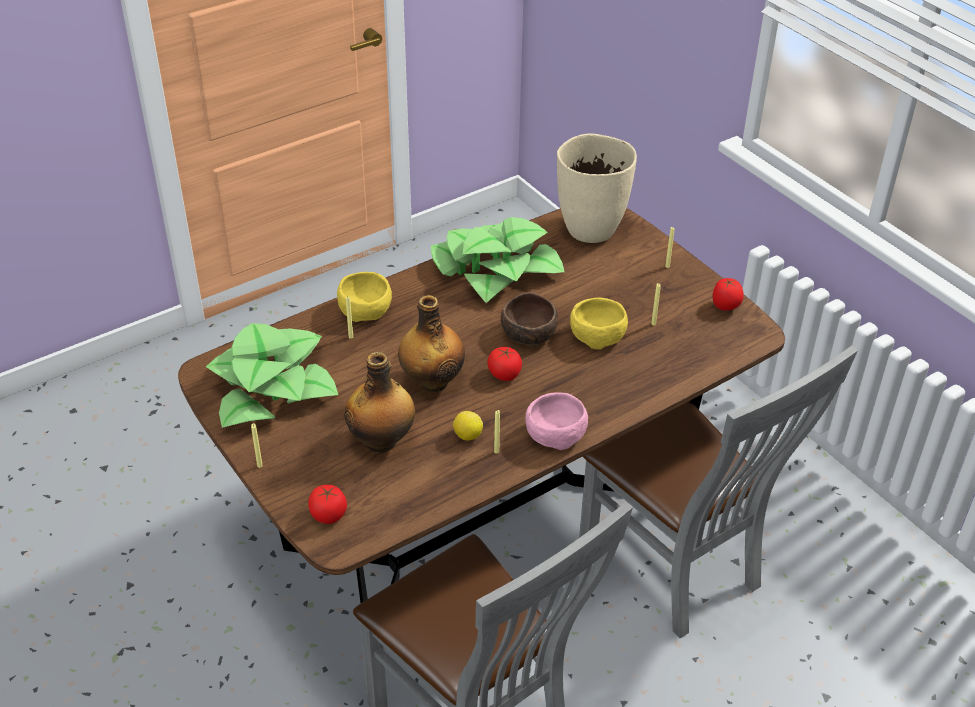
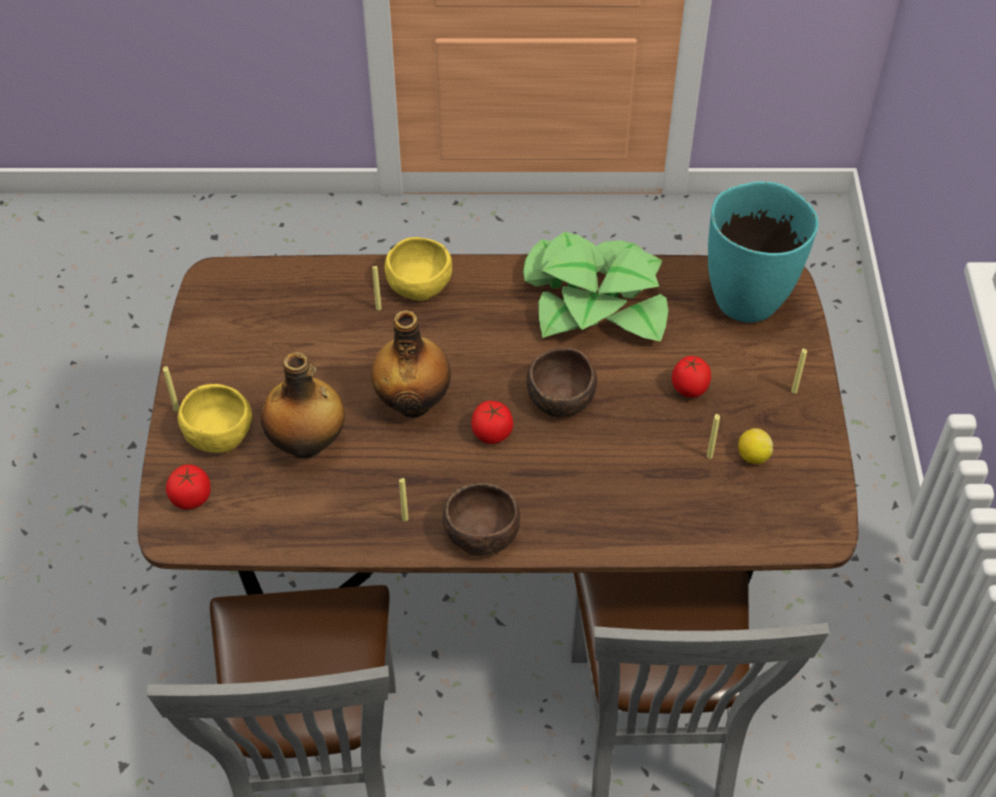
camera: 35 degrees right, 10 degrees up
(273, 387) = (258, 328): potted plant -> none
(467, 435) = (393, 484): lemon -> lemon (752, 456)
(554, 434) = (480, 531): pink bowl -> brown bowl
(590, 229) = (747, 299): beige vase -> turquoise vase
(596, 335) = (632, 437): yellow bowl -> yellow bowl (218, 431)
(725, 306) = (815, 478): tomato -> tomato (689, 390)

